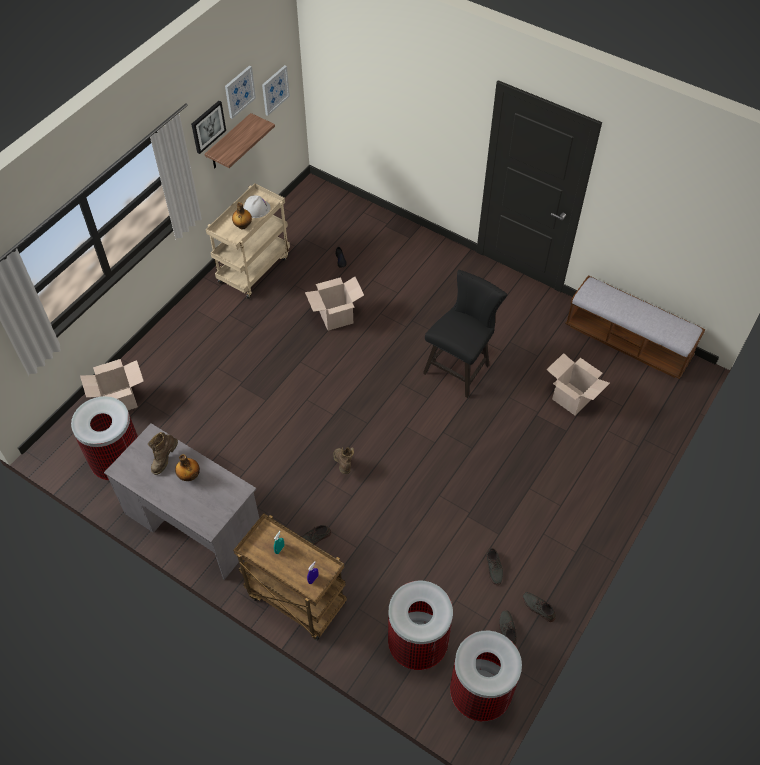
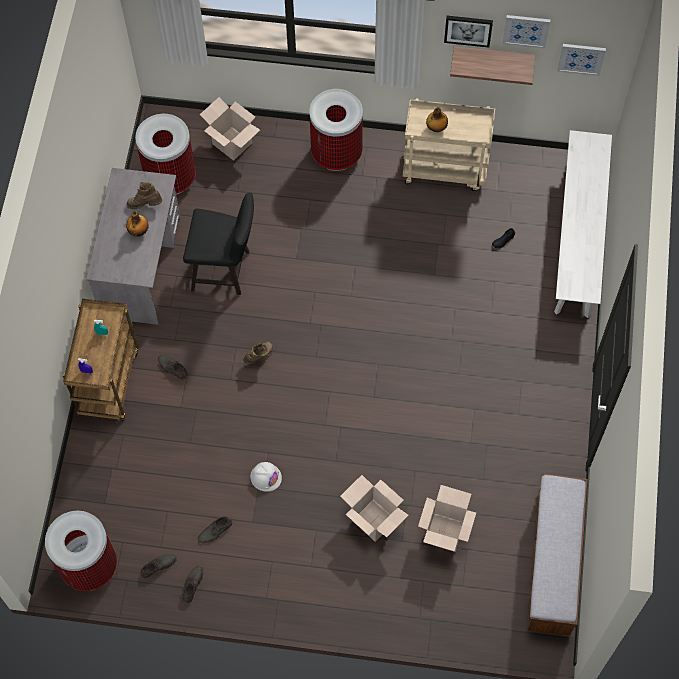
camera: 65 degrees right, 10 degrees up
(256, 209) = (466, 128): white hard hat -> white hard hat (266, 477)
(336, 317) = (426, 271): cardboard box -> cardboard box (374, 520)
(368, 218) = (578, 238): none -> white bench
(417, 645) = (111, 497): trash can -> trash can (336, 153)
(460, 366) = (428, 410): black chair -> black chair (225, 270)

